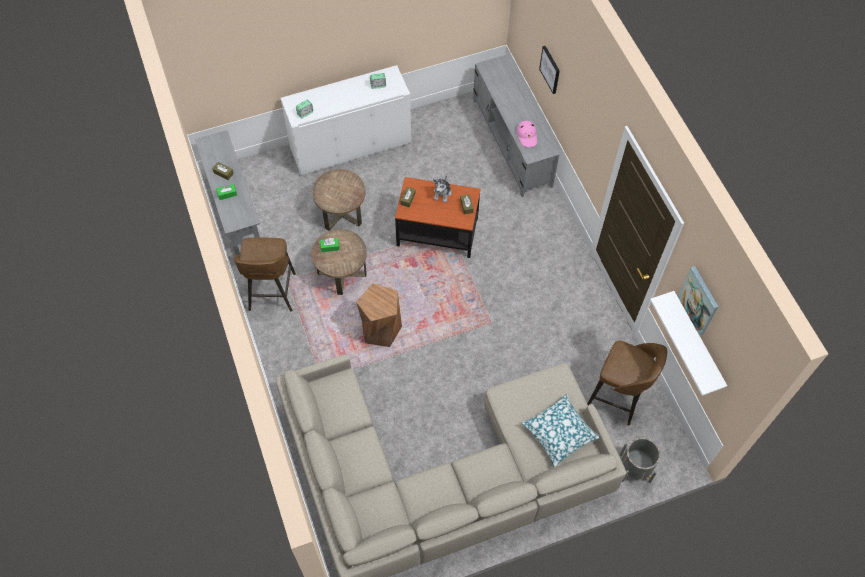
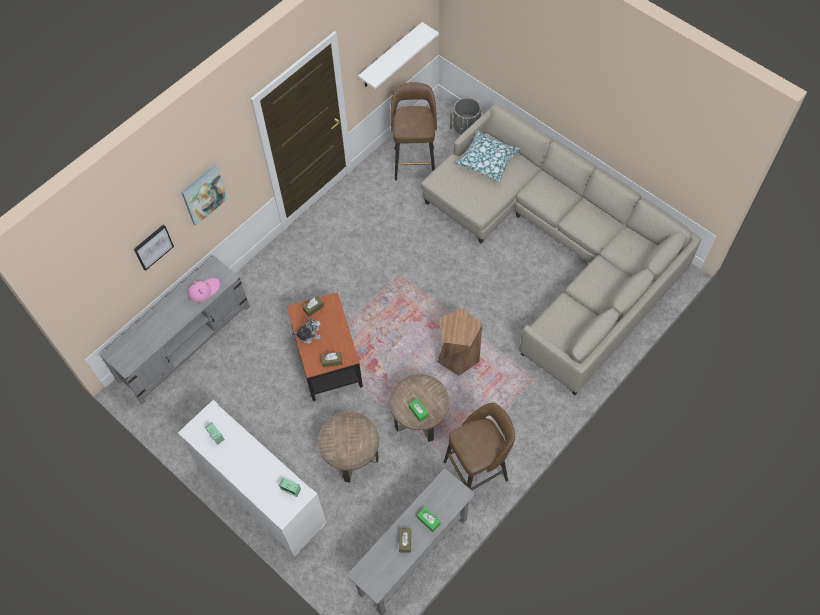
camera: 115 degrees left, 0 degrees up
(699, 300) = (376, 35): picture -> picture (203, 194)

